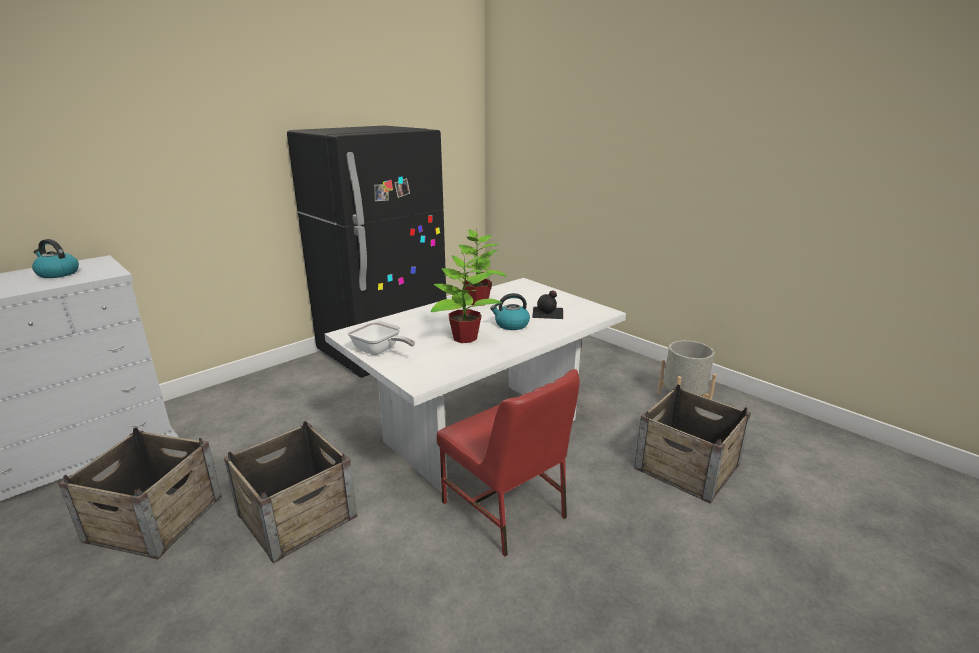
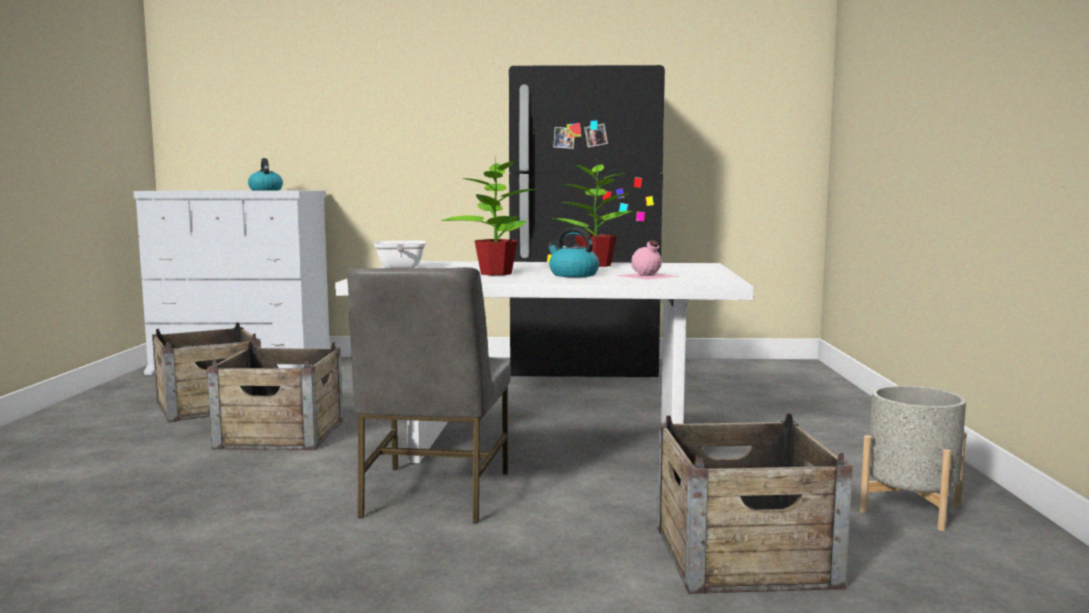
camera: 45 degrees right, 15 degrees down
(506, 510) = (433, 495): red chair -> grey chair
(548, 312) = (647, 276): black bottle -> pink bottle

